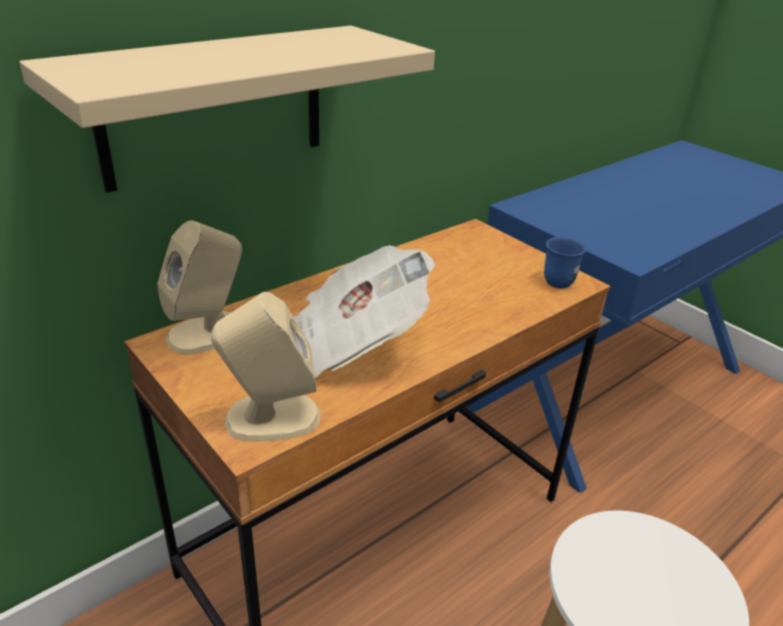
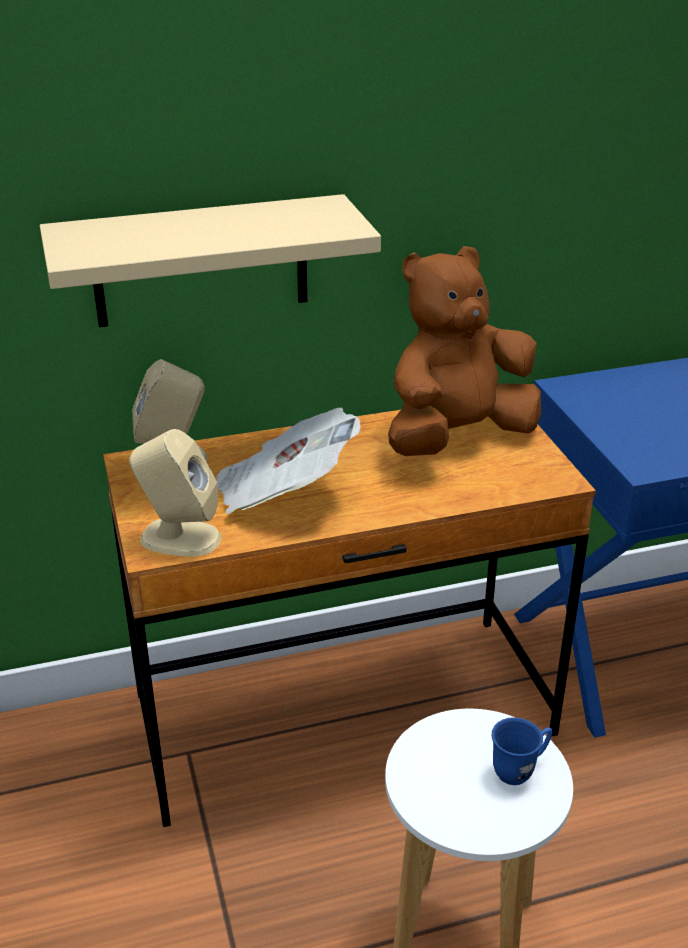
camera: 25 degrees right, 0 degrees up
(464, 261) = (456, 437): none -> brown plush toy
(561, 279) = (545, 474): blue mug -> blue mug (520, 769)

